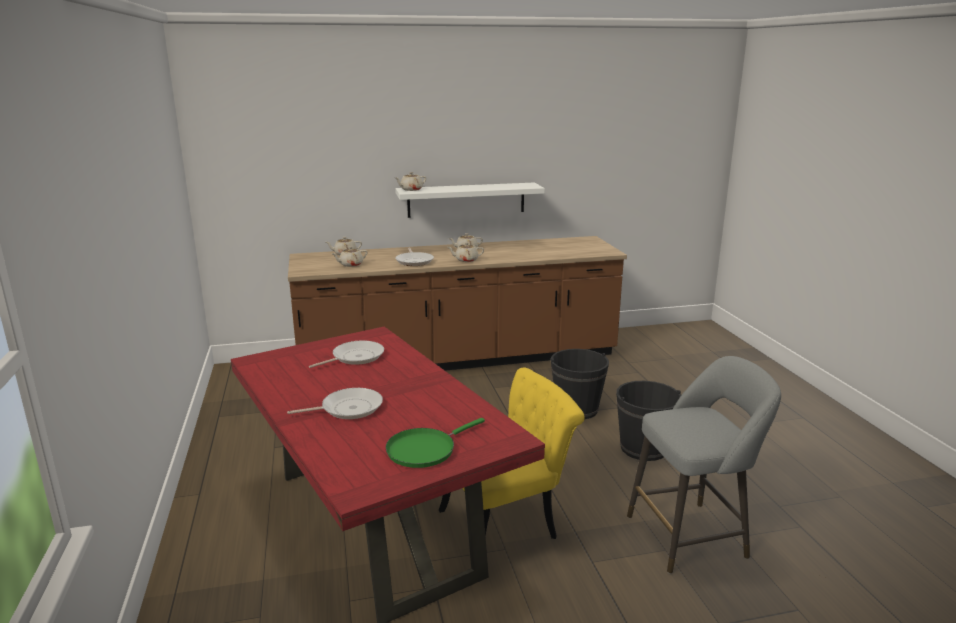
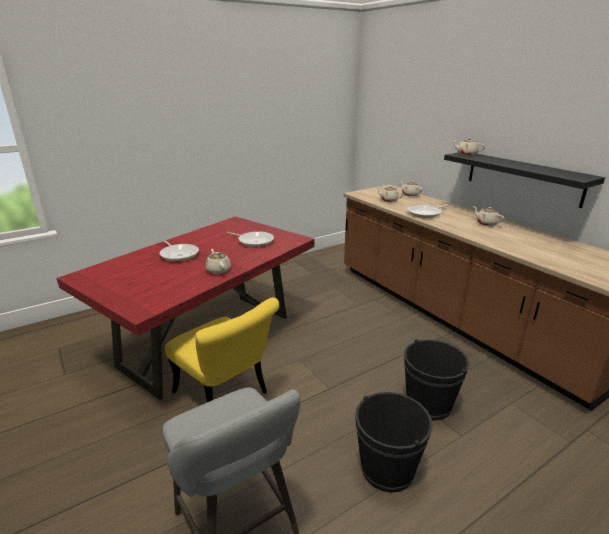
camera: 70 degrees right, 5 degrees up
(424, 450) = (126, 285): green frying pan -> none
(466, 200) = (523, 177): white shelf -> black shelf
(466, 260) = (457, 227): beige teapot -> beige teapot (218, 270)

